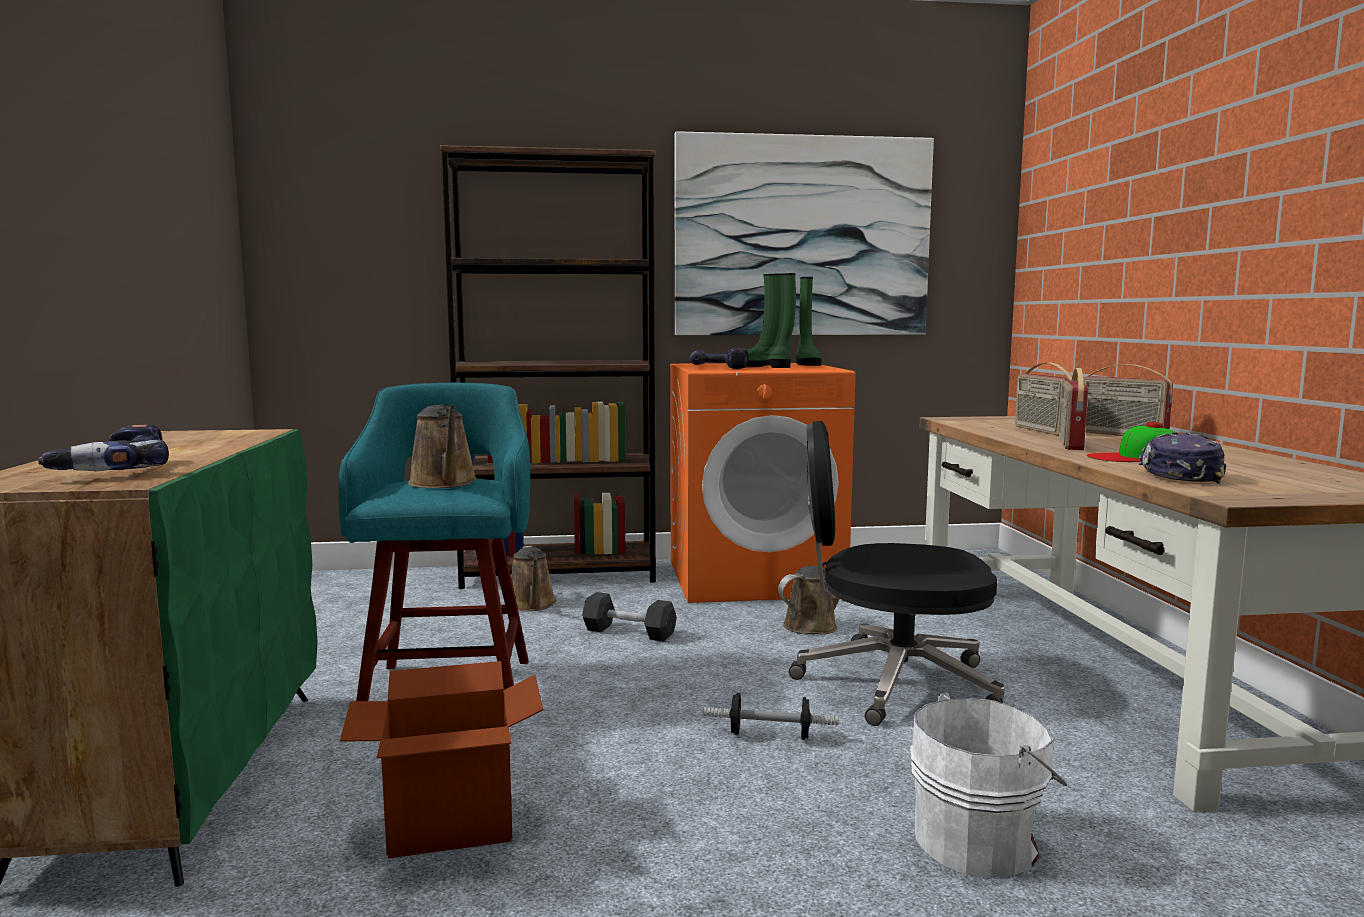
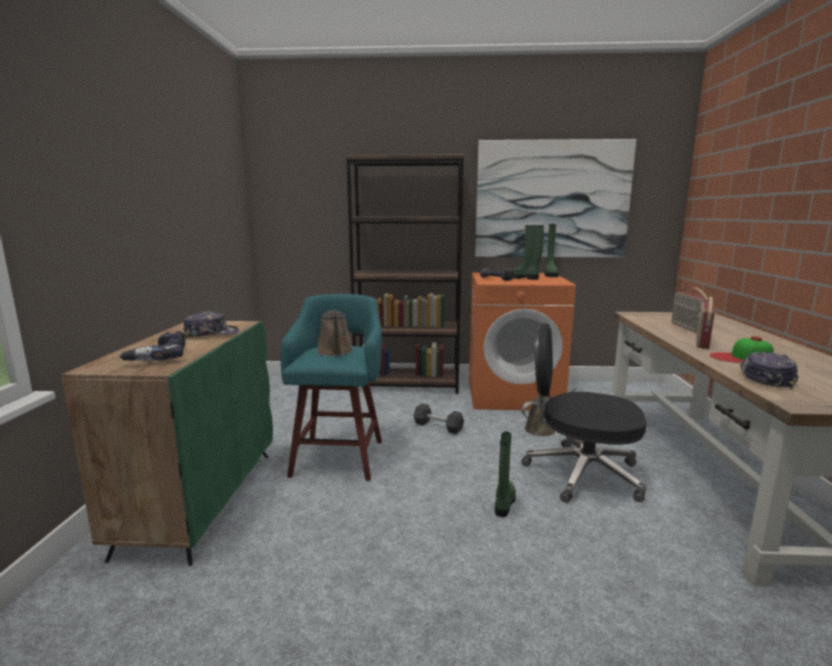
camera: 10 degrees right, 5 degrees up
(205, 444) = (211, 334): none -> cap
(449, 824) = (324, 543): cardboard box -> none
(532, 605) = (390, 405): brown watering can -> none
(770, 735) = (504, 503): dumbbell -> green boot
(980, 841) = (614, 590): white bucket -> none
(1121, 435) = (738, 334): radio -> none

